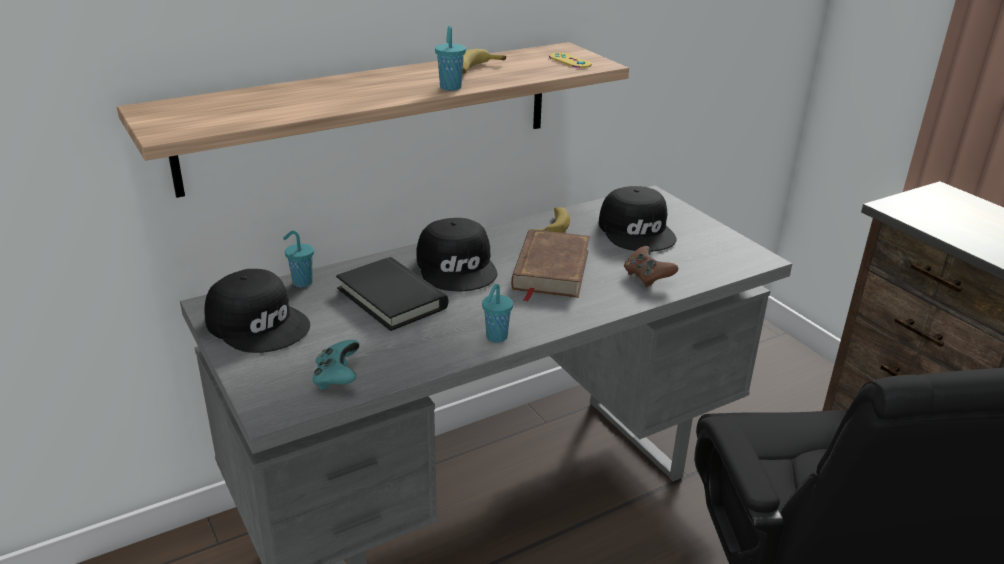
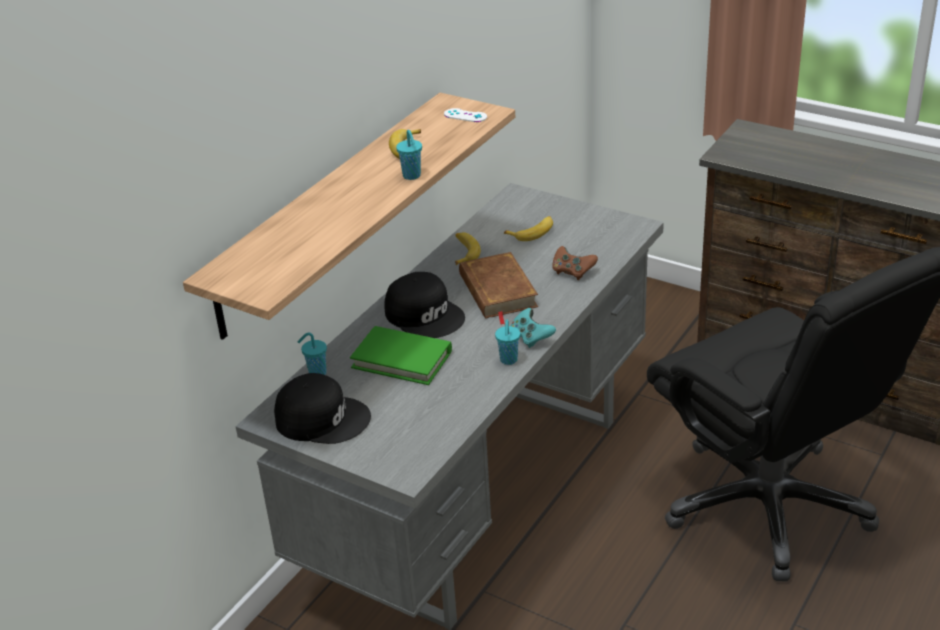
camera: 25 degrees left, 5 degrees up
(337, 378) = (427, 434): turquoise game controller -> turquoise game controller (531, 337)
(392, 298) = (402, 359): black book -> green book
(570, 61) = (465, 115): yellow game controller -> white game controller
(638, 231) = (532, 232): black cap -> banana

